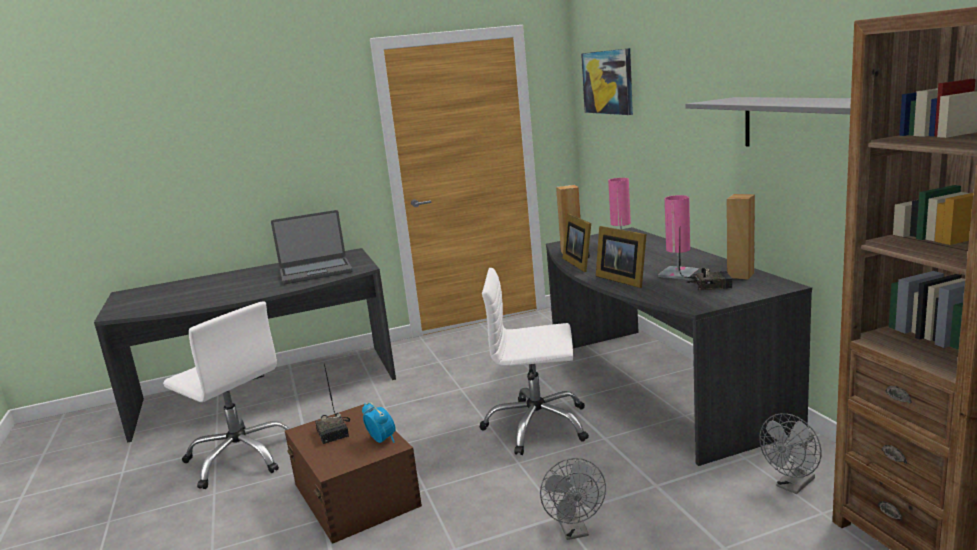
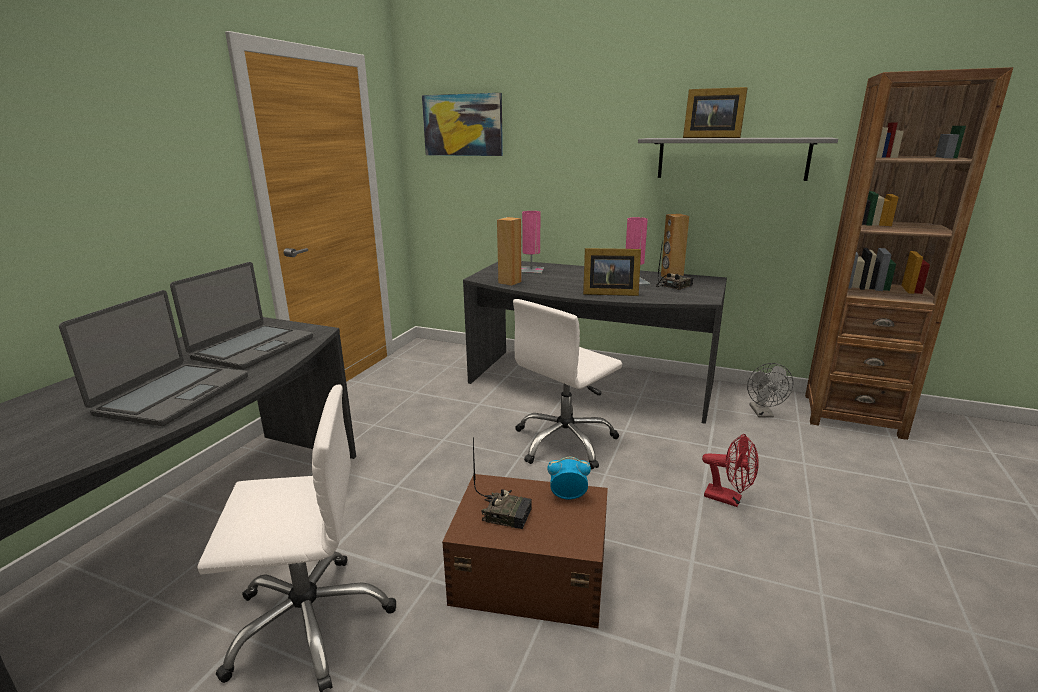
camera: 50 degrees left, 5 degrees up
(237, 290) = (173, 395): none -> laptop
(575, 531) = (728, 499): grey fan -> red fan
(580, 263) = (541, 288): picture frame -> picture frame (710, 137)

